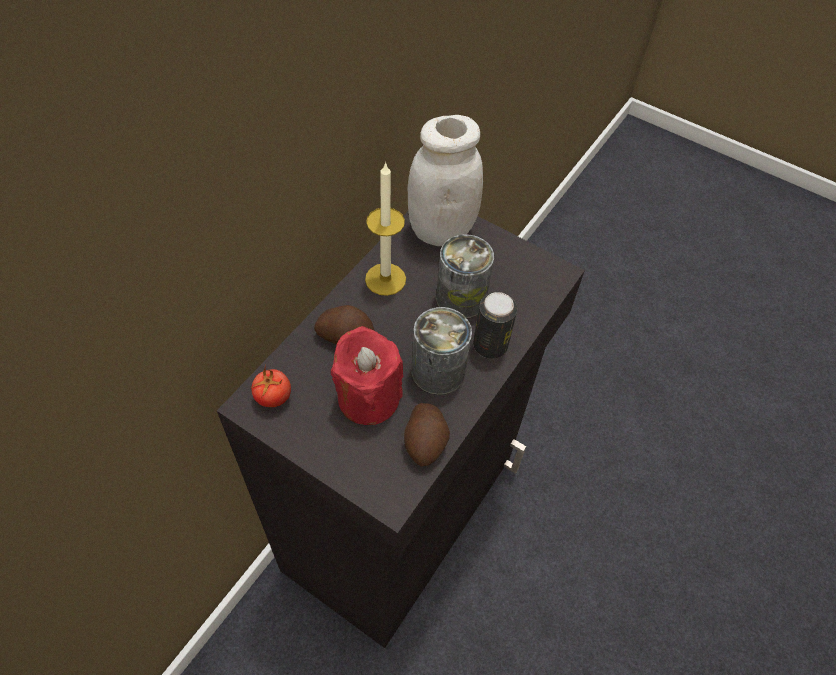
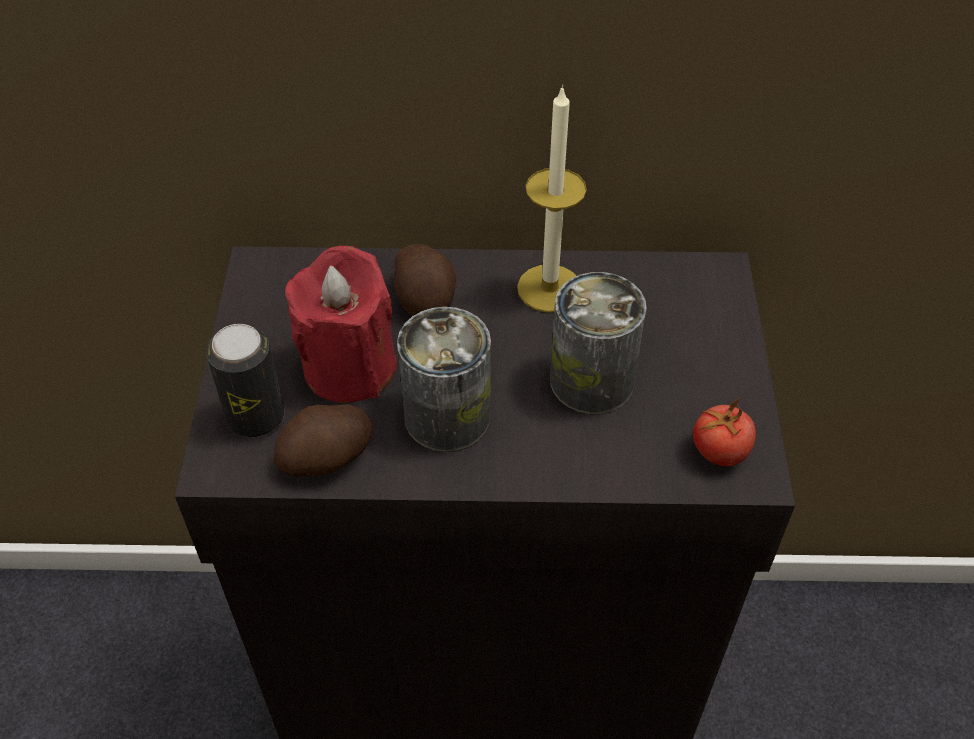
camera: 60 degrees right, 5 degrees down
(273, 397) = (284, 281): tomato -> tomato (719, 452)
(441, 230) = (690, 301): white jar -> none
(490, 345) = (539, 453): can -> can (256, 417)

